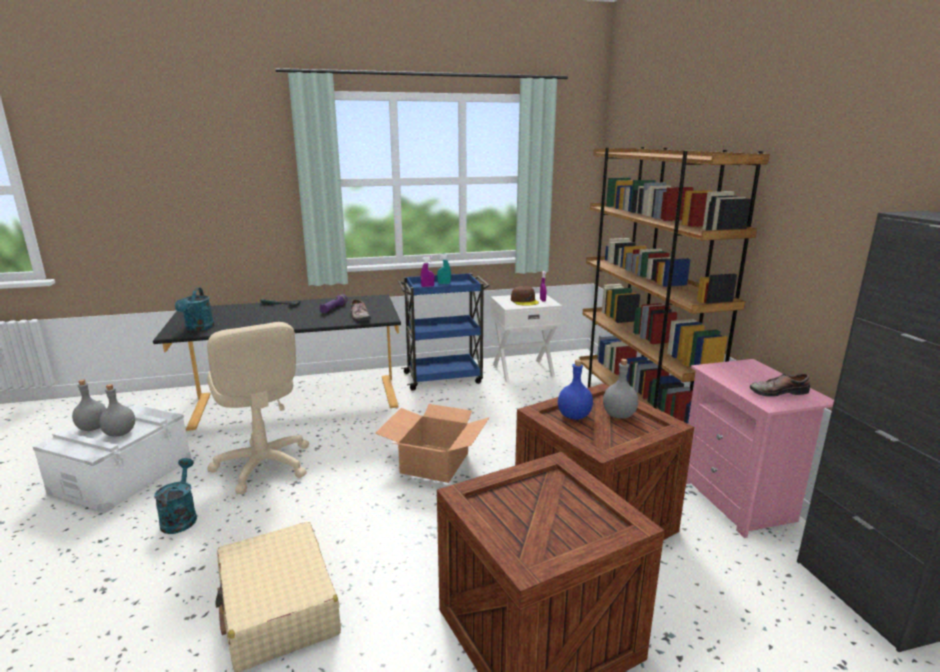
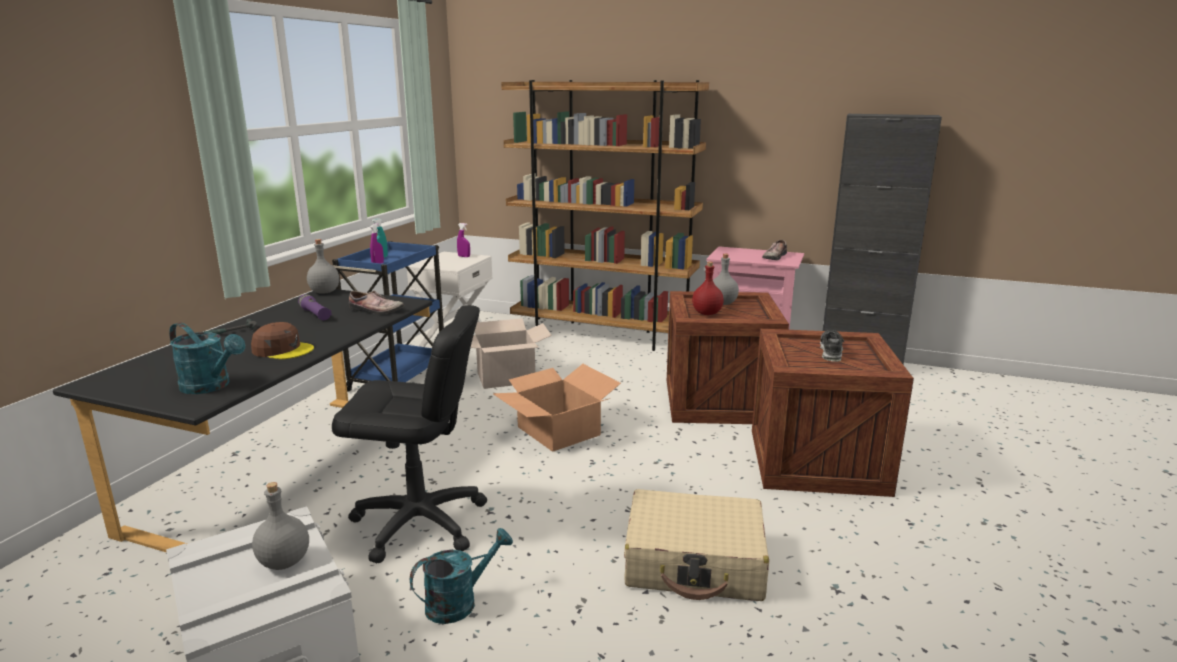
camera: 55 degrees left, 0 degrees up
(93, 427) = (216, 586): grey bottle -> grey bottle (324, 292)
(180, 517) = (459, 602): turquoise watering can -> turquoise watering can turned 120 degrees clockwise
(263, 465) = (419, 523): beige office chair -> black office chair
(495, 409) = (506, 377): none -> cardboard box
(524, 301) = (451, 261): brown cap -> brown cap (283, 350)
(553, 511) = (830, 352): none -> shoe
(574, 416) = (707, 313): blue bottle -> red bottle

